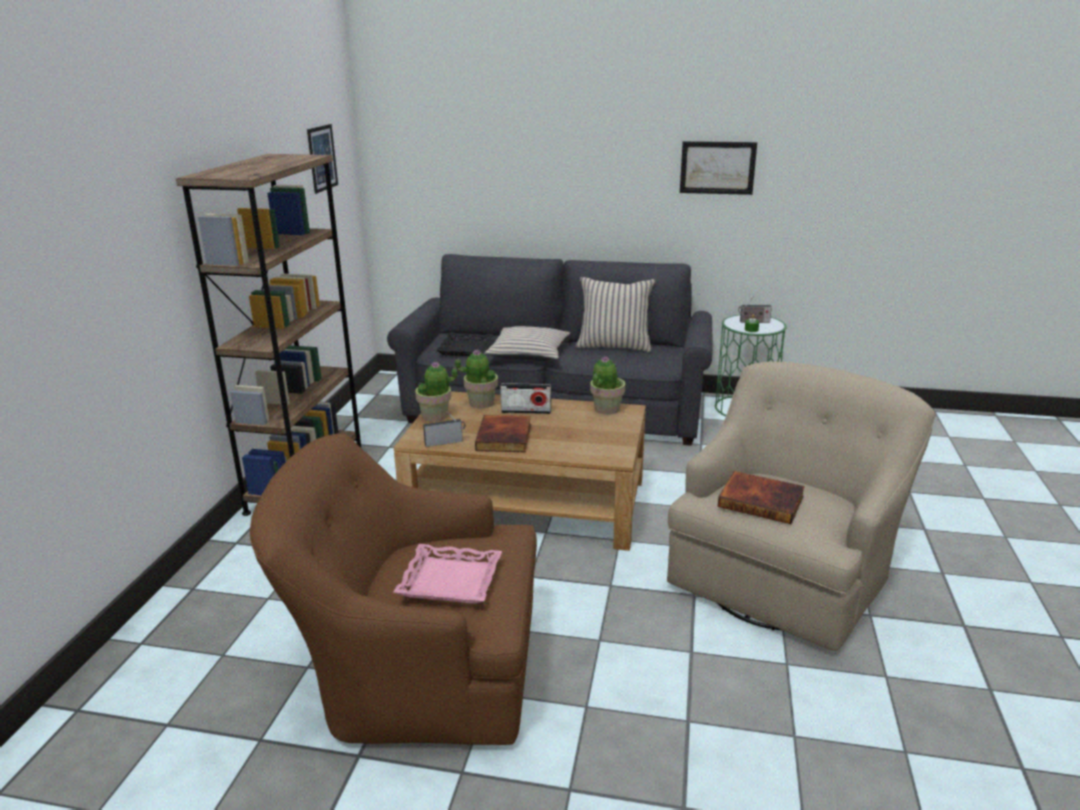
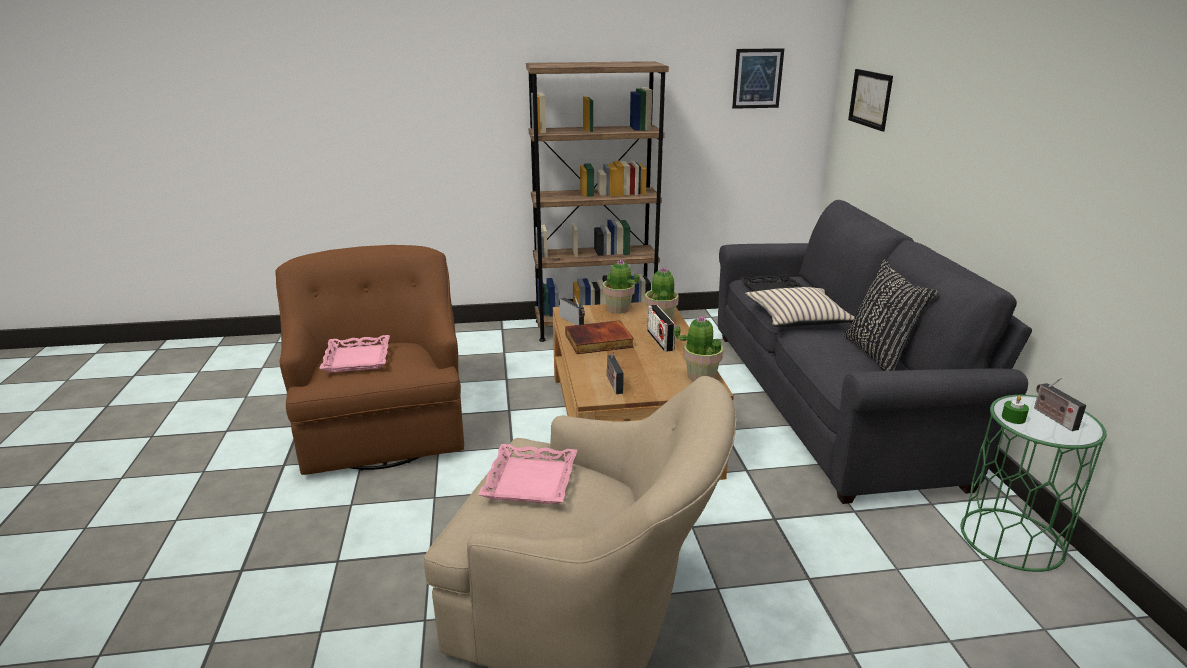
camera: 70 degrees right, 0 degrees up
(598, 445) = (613, 383): none -> radio
(614, 346) = (879, 355): beige pillow -> black pillow
(717, 167) = (1106, 164): picture -> picture (870, 99)
(761, 500) = (531, 481): book -> pink tray

